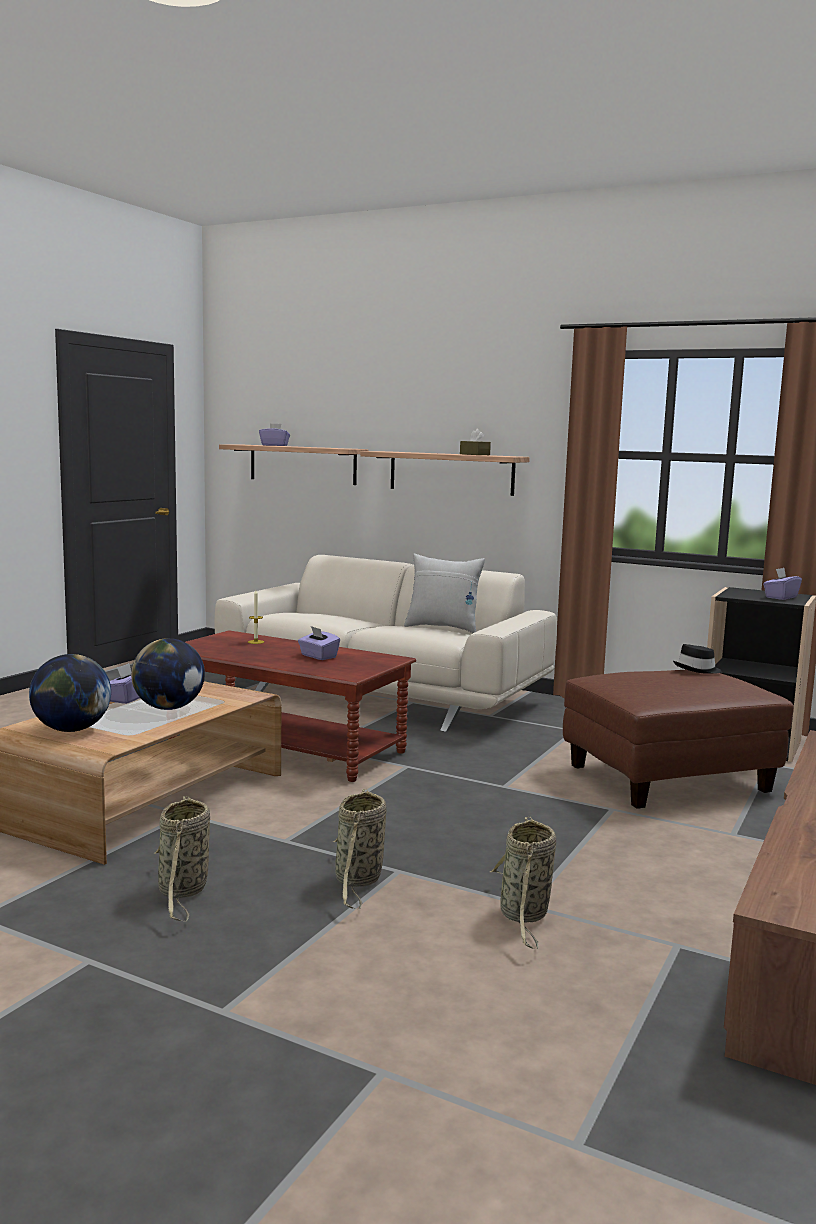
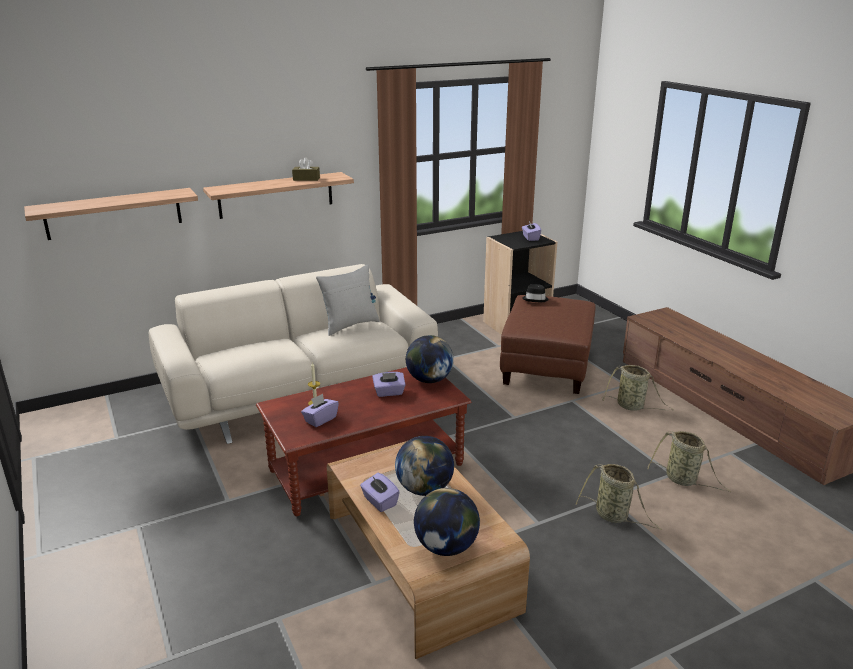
camera: 55 degrees left, 15 degrees up
(183, 892) = (590, 588): basket -> basket (632, 406)
(274, 445) = (89, 203): purple tissue box -> purple tissue box (320, 419)
(372, 663) = (429, 380): none -> globe

